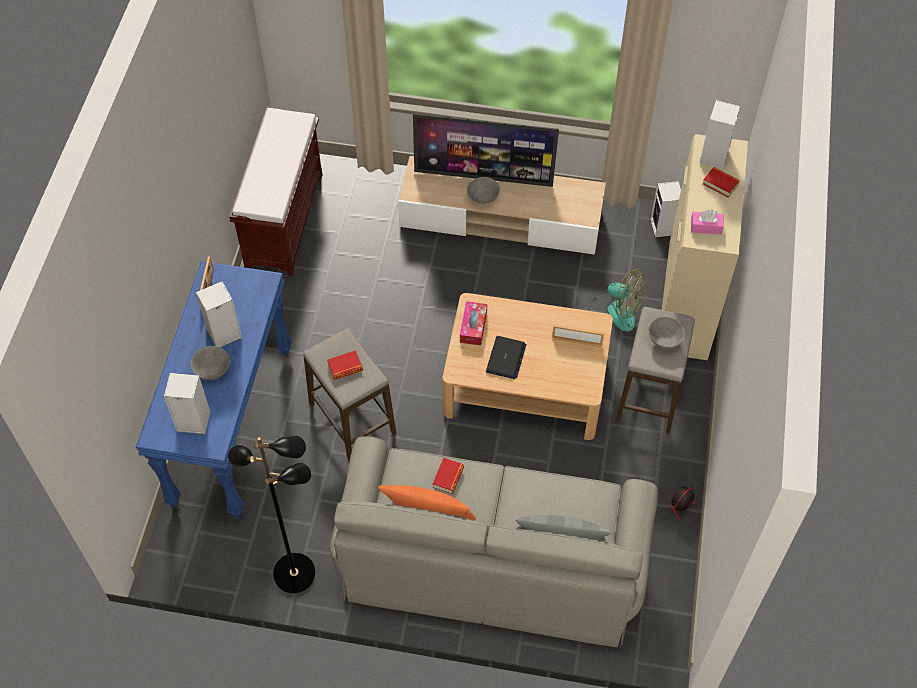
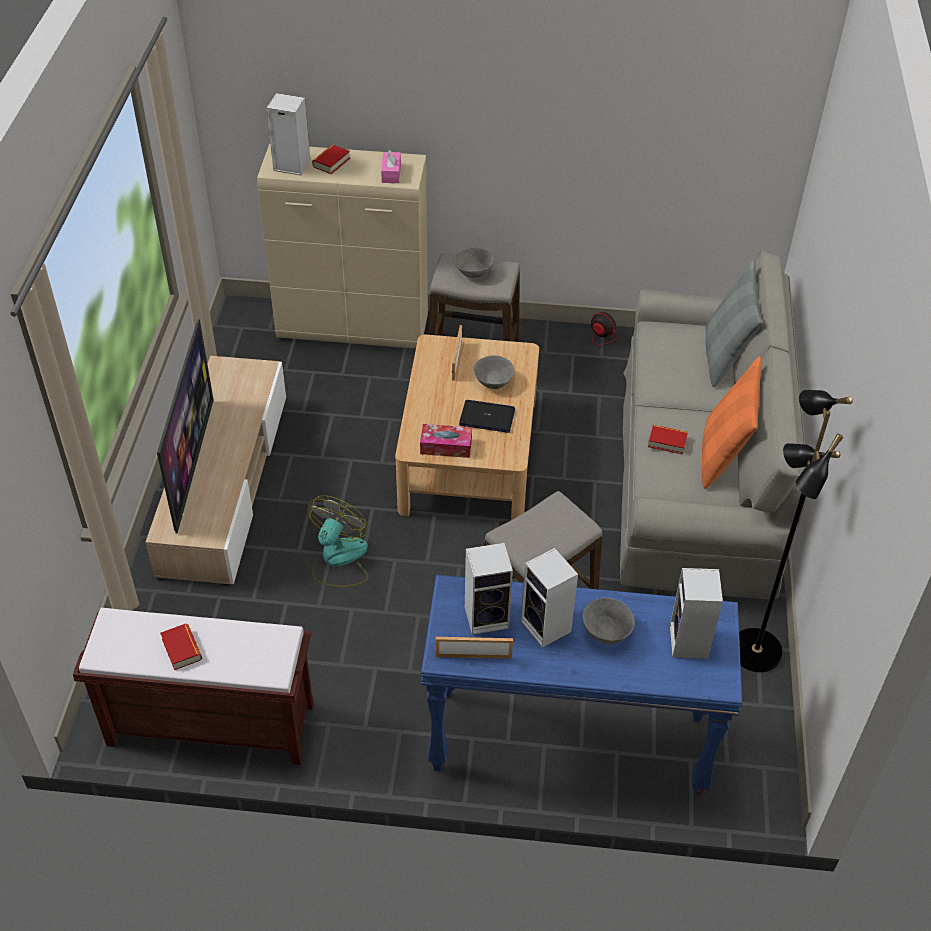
camera: 95 degrees left, 10 degrees down
(345, 367) = (546, 531): book -> book (182, 649)
(483, 197) = (226, 463): grey bowl -> grey bowl (492, 382)
(613, 312) = (367, 384): fan -> fan (339, 560)
(663, 228) = (247, 344): speaker -> speaker (488, 616)

